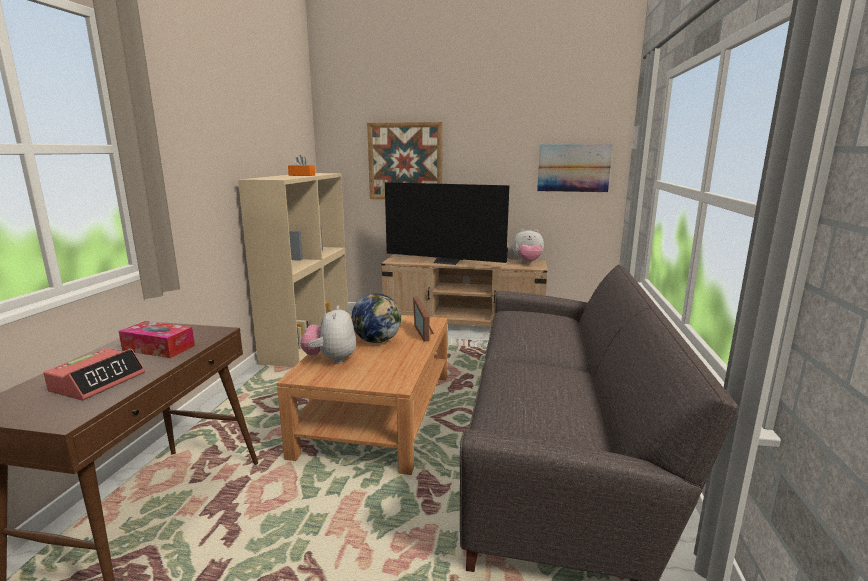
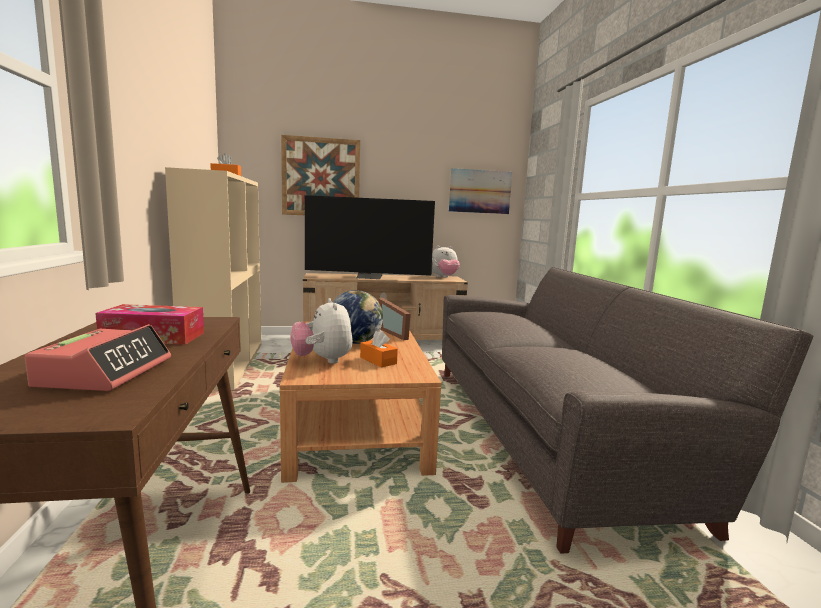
camera: 20 degrees left, 5 degrees down
(377, 364) = (378, 360): none -> orange tissue box

